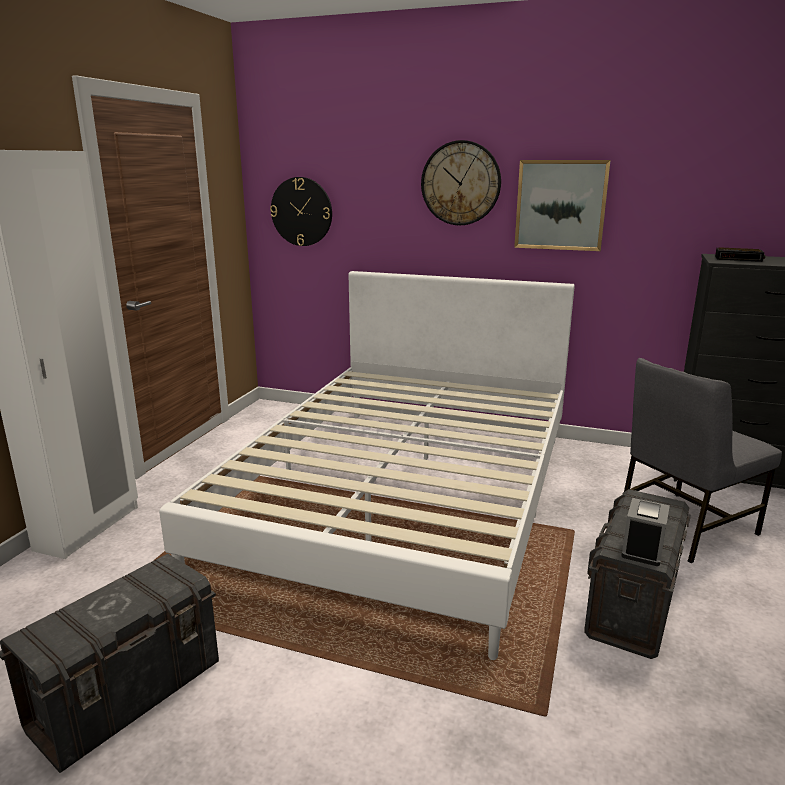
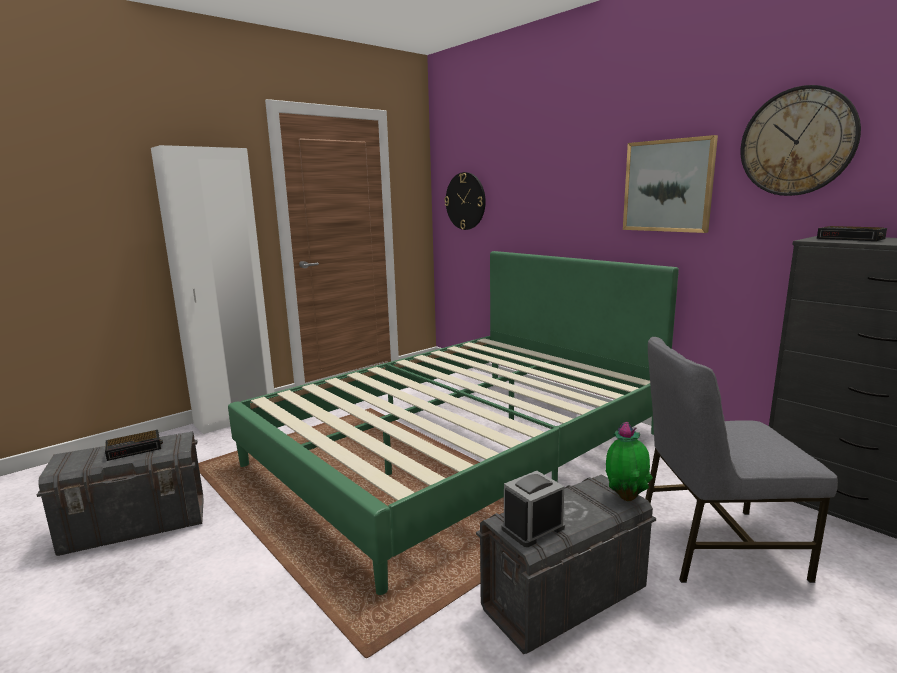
camera: 30 degrees right, 5 degrees down
(124, 595) = (135, 448): none -> alarm clock
(405, 497) = (460, 449): white bed -> green bed
(460, 183) = (580, 169): wall clock -> wall clock (797, 142)
(668, 503) = (626, 497): none -> potted plant

